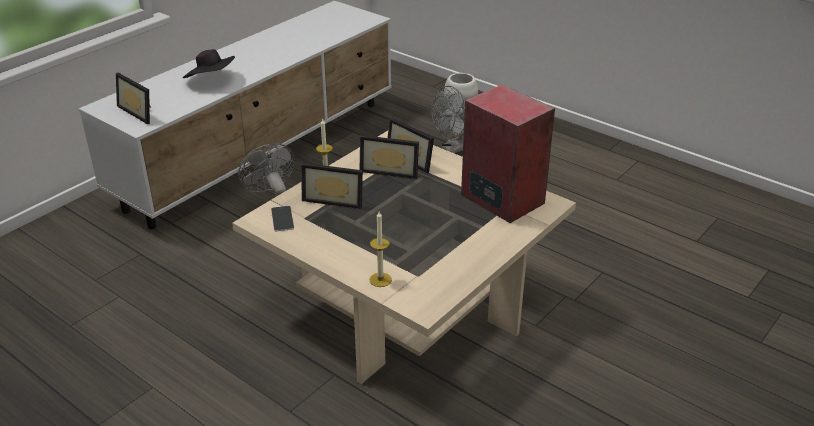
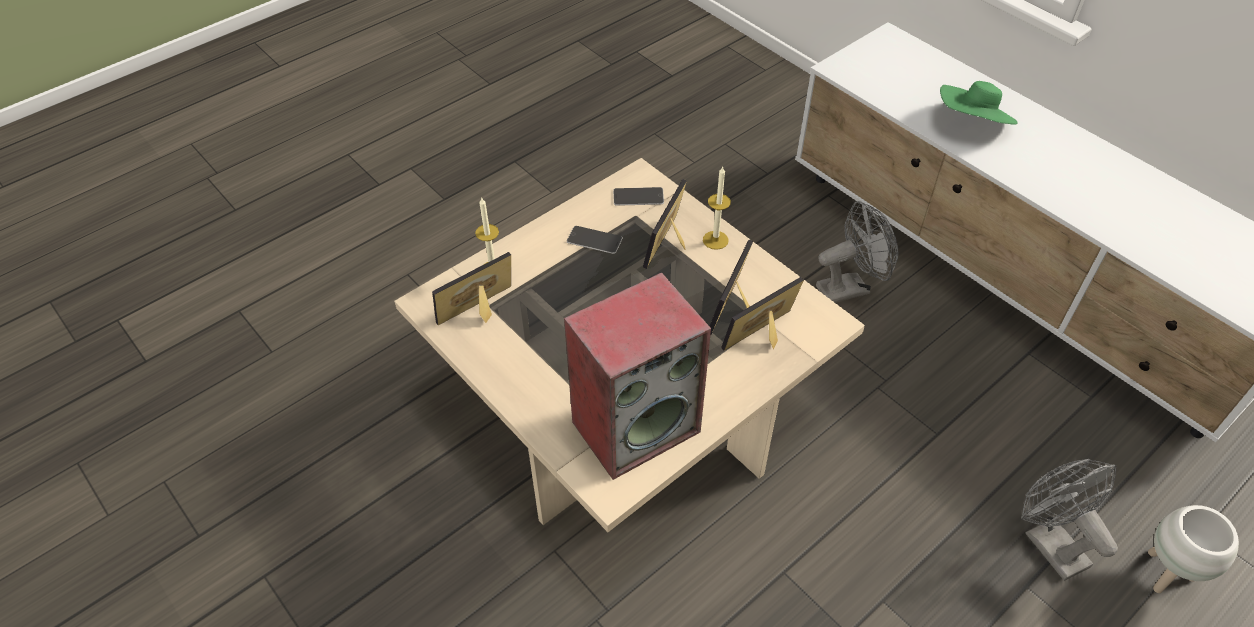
camera: 100 degrees right, 15 degrees up
(140, 112) = (877, 67): picture frame -> picture frame (481, 312)
(212, 80) = (972, 124): black hat -> green hat
(335, 234) = (594, 240): none -> phone

